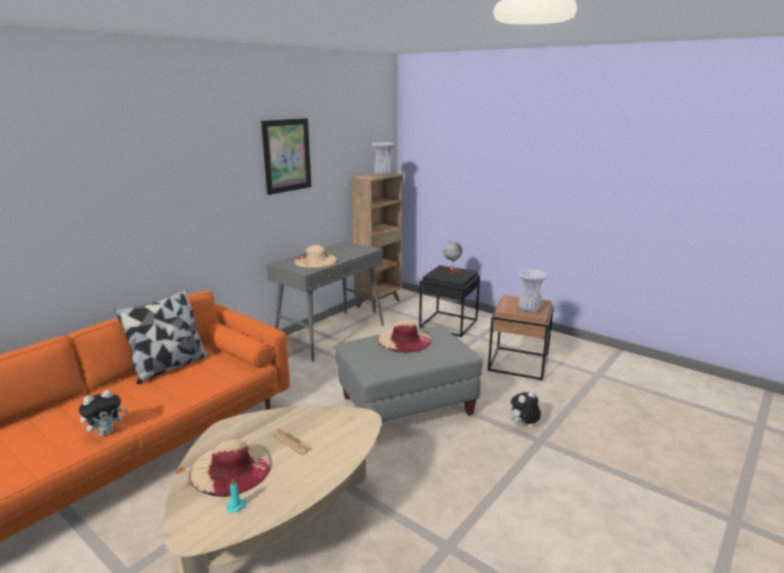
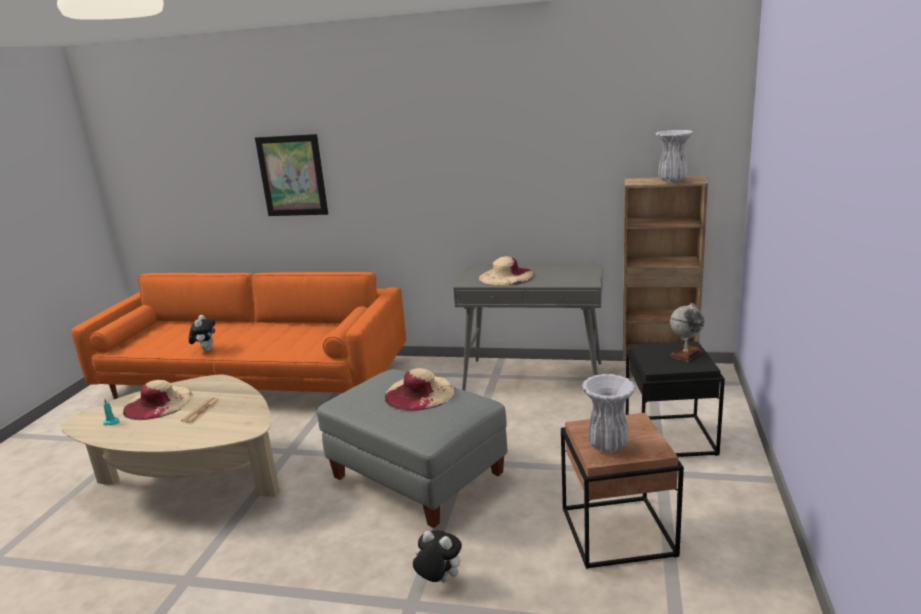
camera: 65 degrees right, 0 degrees up
(107, 432) = (206, 350): plush toy -> plush toy turned 120 degrees counterclockwise
(169, 366) = (310, 328): pillow -> none
(287, 155) = (512, 141): picture -> picture (292, 176)

